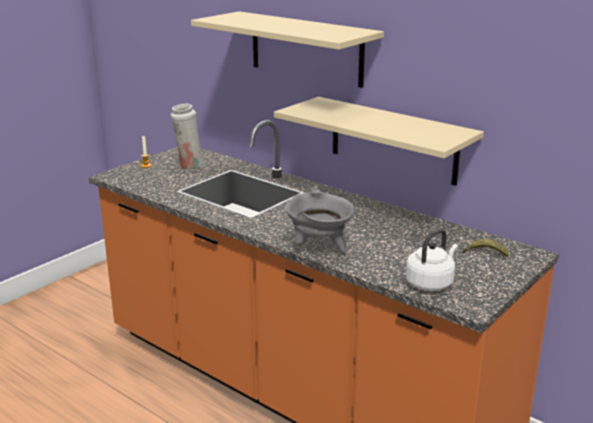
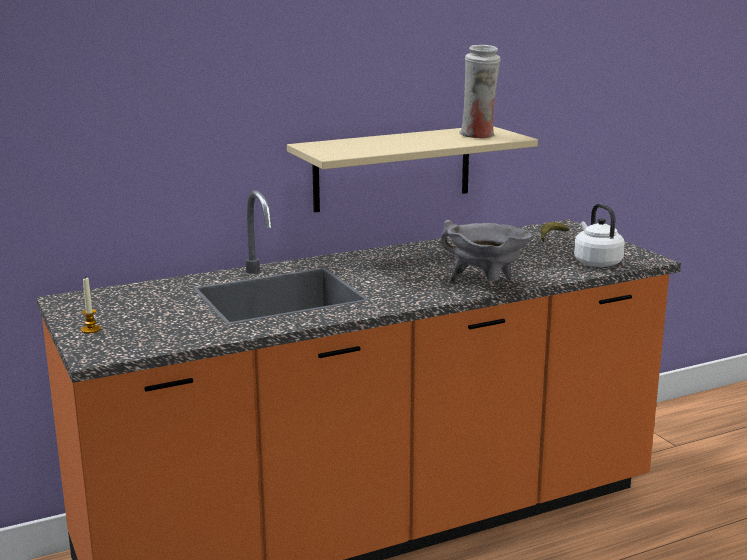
camera: 65 degrees left, 5 degrees down
(189, 166) = (139, 306): white vase -> white vase (479, 136)
(306, 48) = (264, 84): beige shelf -> none

